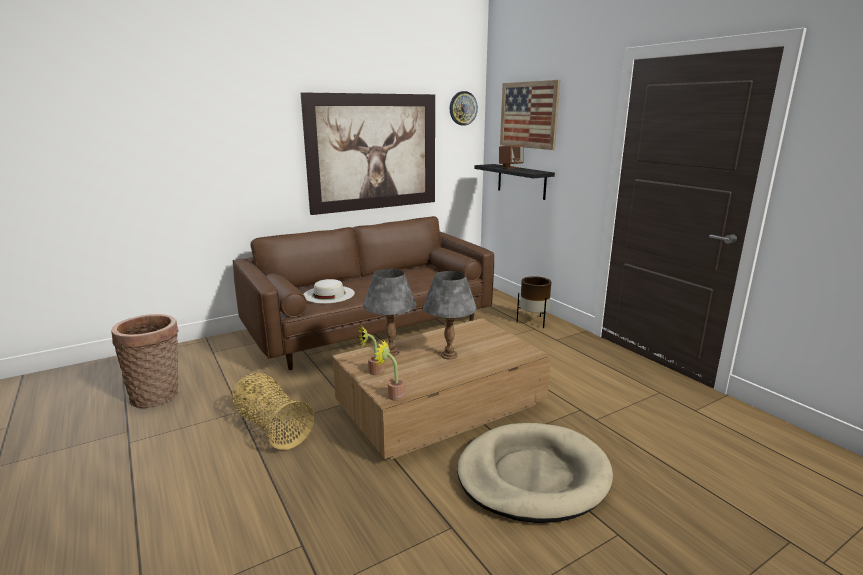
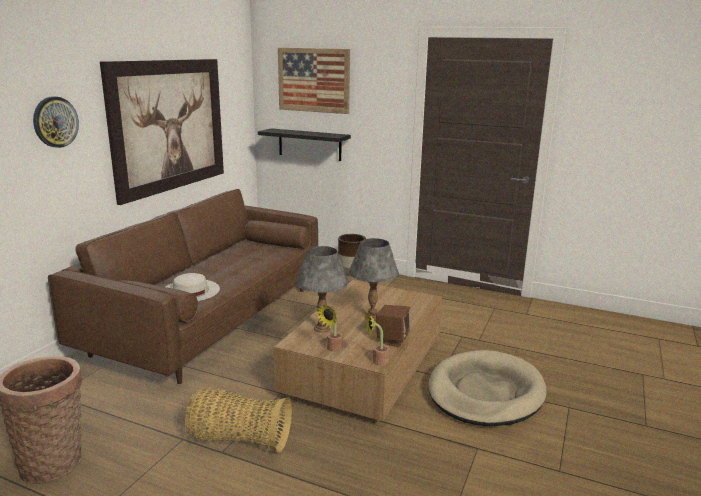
camera: 35 degrees left, 0 degrees up
(463, 108) = (237, 72): wall clock -> wall clock (55, 122)
(510, 167) = (300, 132): brown speaker -> brown speaker (392, 340)

